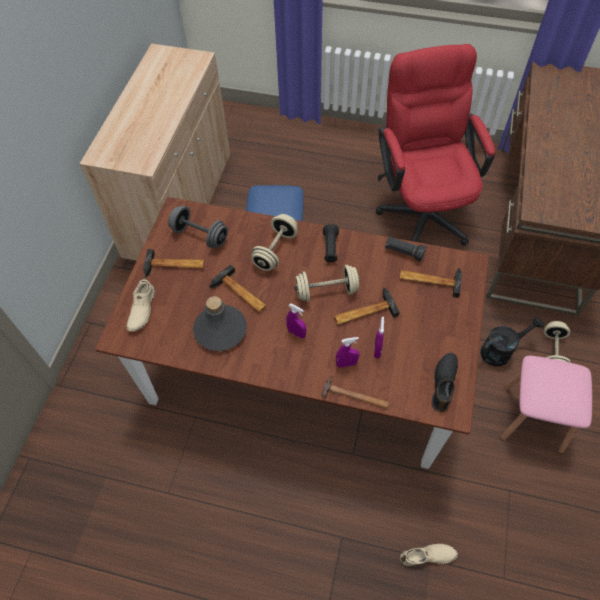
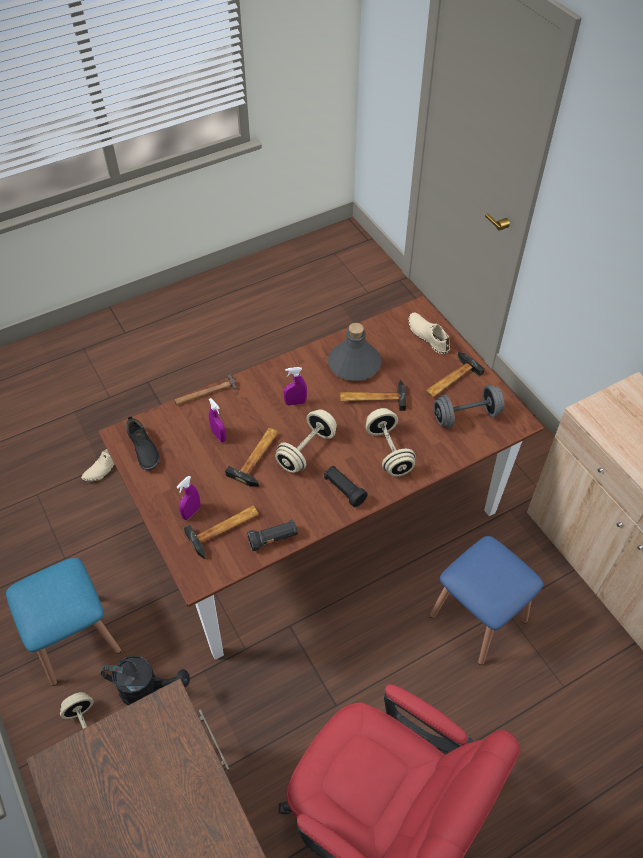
camera: 135 degrees right, 5 degrees down
(346, 364) = (234, 409): purple spray bottle -> purple spray bottle (191, 512)
(500, 350) = (147, 689): black watering can -> black watering can turned 105 degrees counterclockwise
(532, 418) = (75, 639): pink stool -> blue stool

